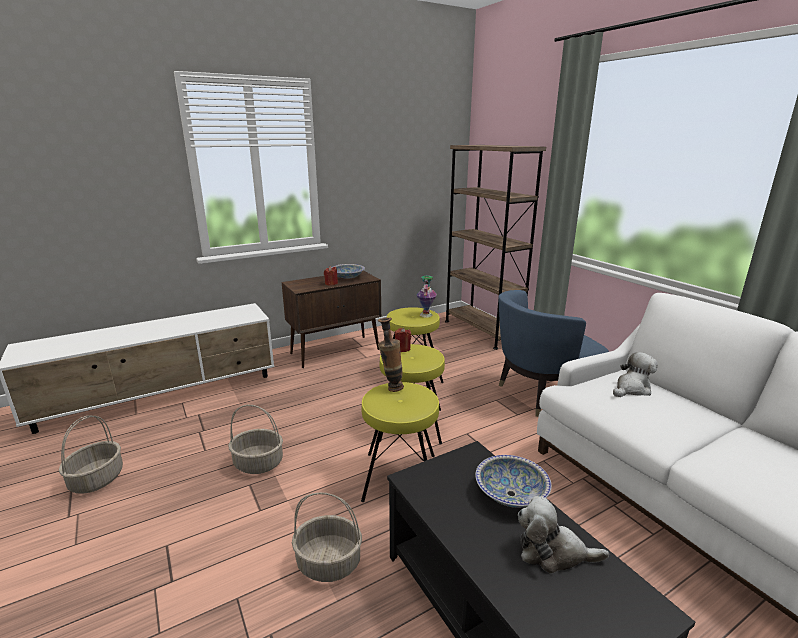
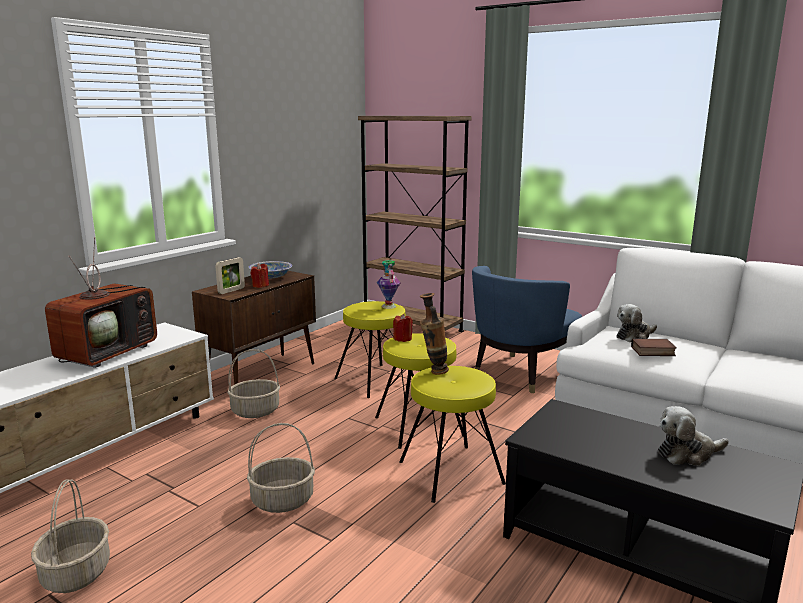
camera: 25 degrees left, 5 degrees down
(195, 321) = (108, 352): none -> television
(306, 285) = (231, 291): none -> picture frame
(328, 563) = (449, 560): basket -> basket (255, 411)
(510, 494) = (619, 427): bowl -> none
(631, 389) = (634, 336): plush toy -> plush toy turned 150 degrees counterclockwise
(633, 412) = (652, 351): none -> book

